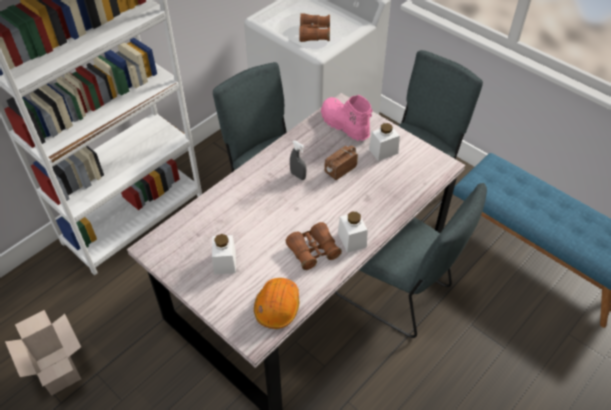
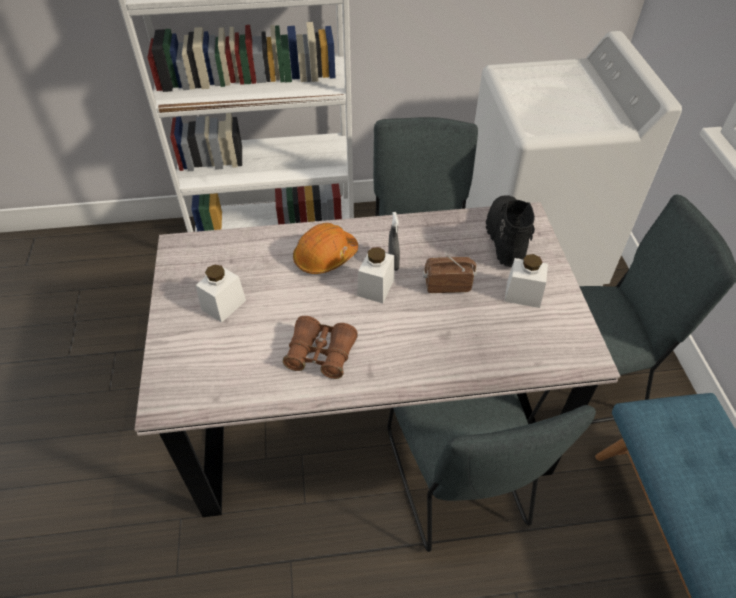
camera: 40 degrees right, 0 degrees up
(60, 371) = (94, 329): cardboard box -> none
(277, 307) = (220, 387): orange hard hat -> orange hard hat (325, 257)
(314, 34) = (548, 112): brown binoculars -> none
(344, 125) = (504, 239): pink boot -> black boot
(352, 240) = (376, 371): white jar -> white jar (376, 287)

